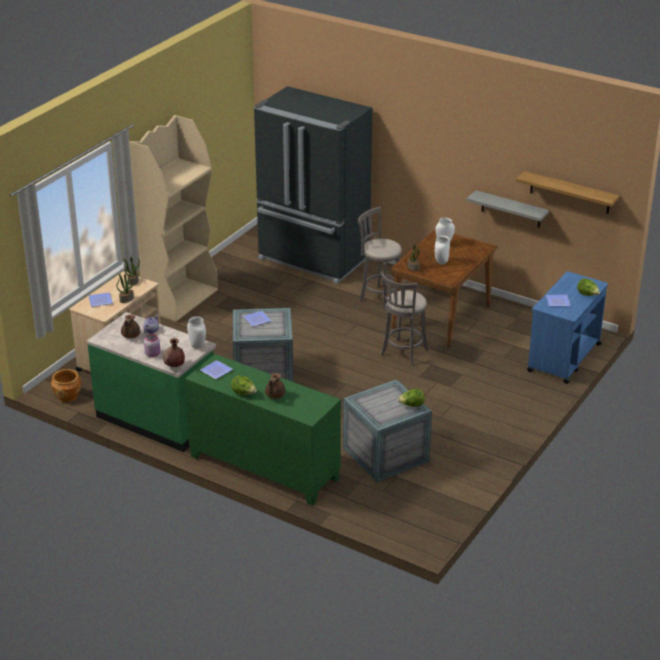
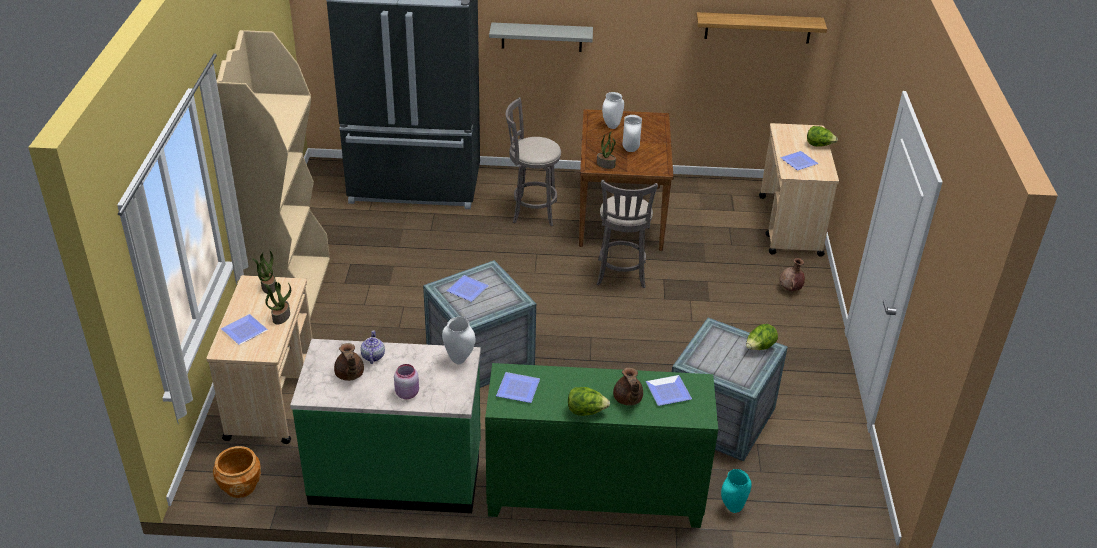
camera: 30 degrees left, 5 degrees up
(174, 366) = (454, 402): brown vase -> brown vase (790, 289)
(302, 399) = (666, 391): none -> plate
(343, 503) = (733, 508): none -> turquoise vase
(511, 209) = (677, 64): grey shelf -> grey shelf (541, 37)
(564, 358) = (790, 226): blue cart -> beige cart

